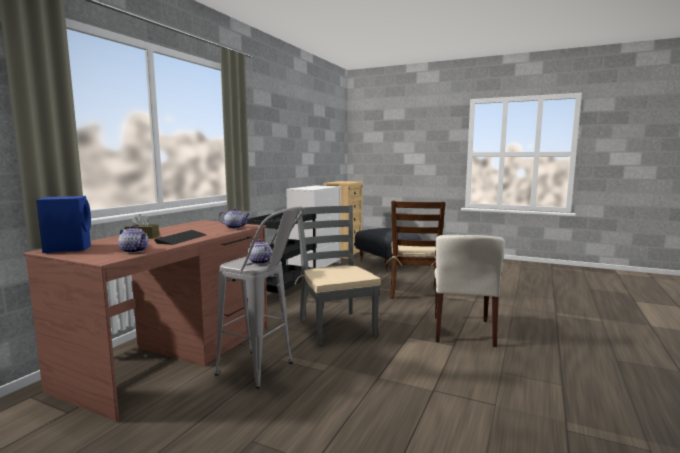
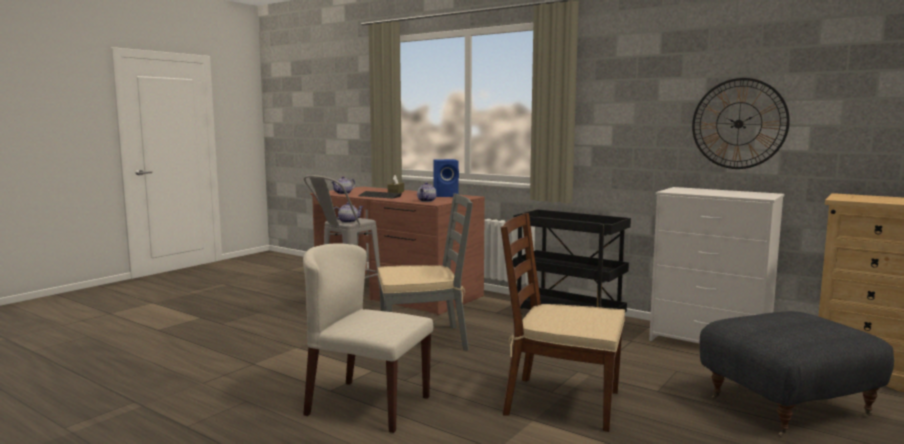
camera: 100 degrees right, 0 degrees up
(69, 248) = (366, 188): blue speaker -> blue speaker (447, 195)
(299, 151) = (738, 124): none -> wall clock

